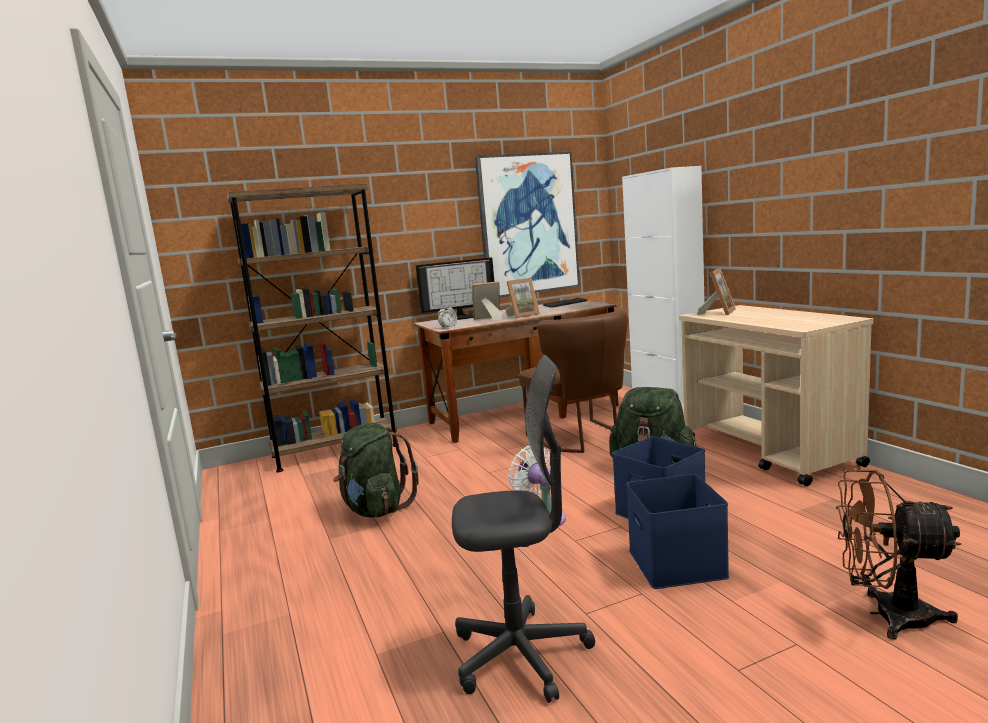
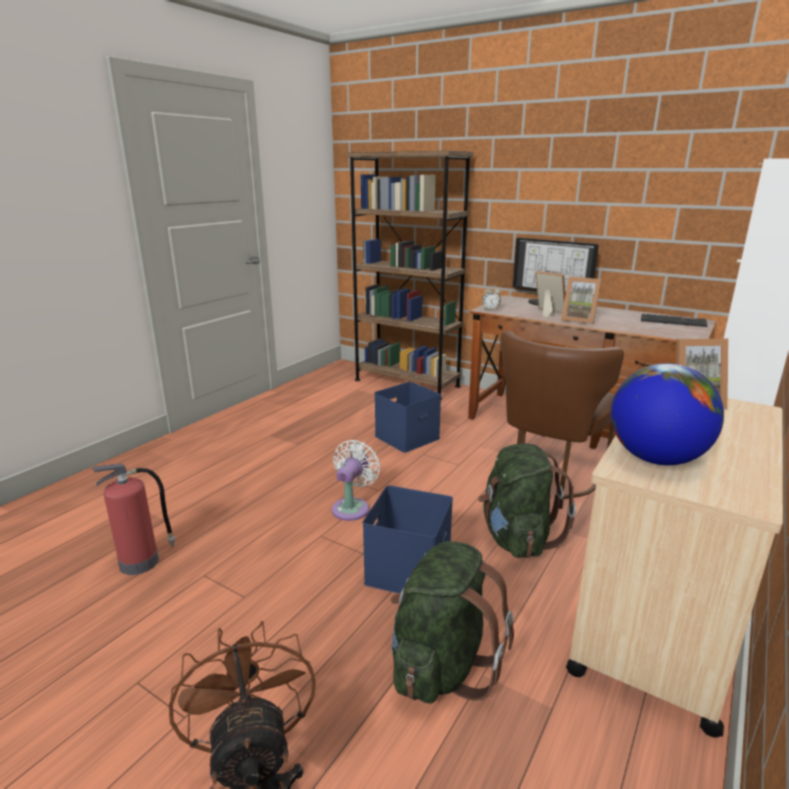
camera: 55 degrees right, 10 degrees up
(376, 510) = (321, 434): green backpack -> green backpack (442, 665)
(521, 655) = (141, 562): grey office chair -> fire extinguisher
(527, 224) = (668, 210): picture -> none
(679, 564) = (305, 607): blue storage box -> blue storage box (407, 438)
(792, 323) = (656, 459): none -> globe

